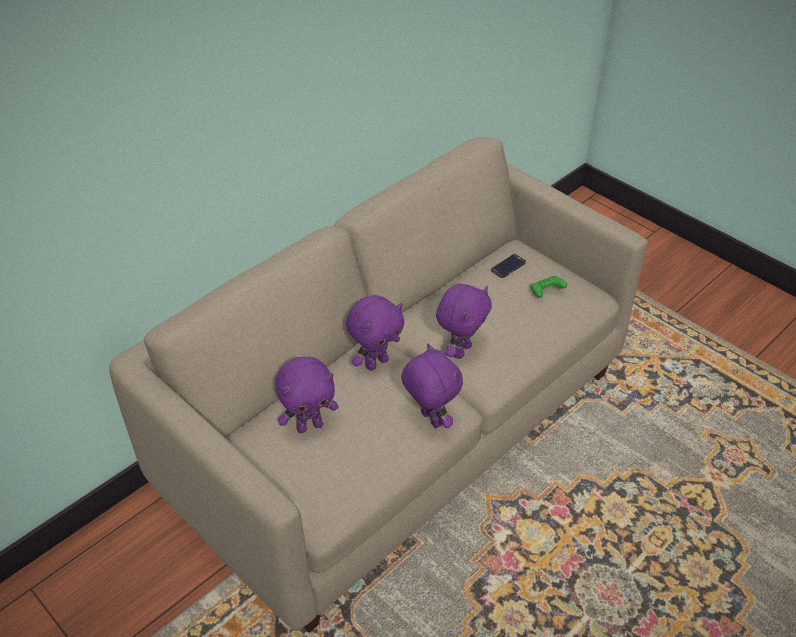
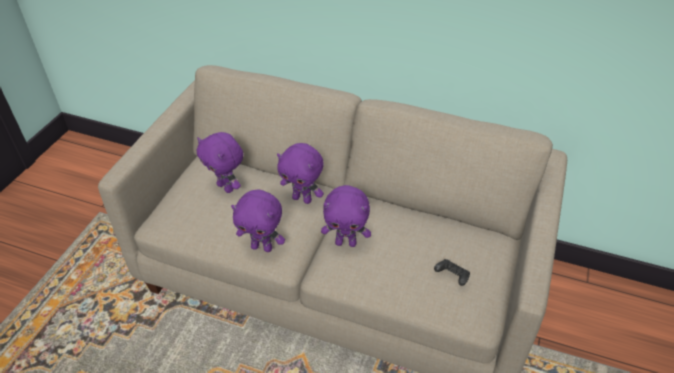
camera: 65 degrees right, 0 degrees up
(429, 419) = (262, 247): purple plush toy -> purple plush toy turned 75 degrees clockwise
(508, 266) = (466, 241): phone -> none
(546, 292) = (452, 276): green game controller -> black game controller

